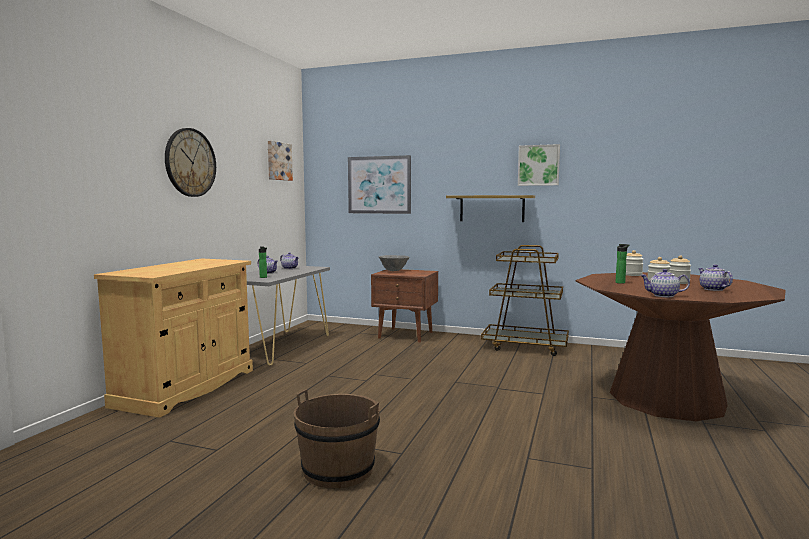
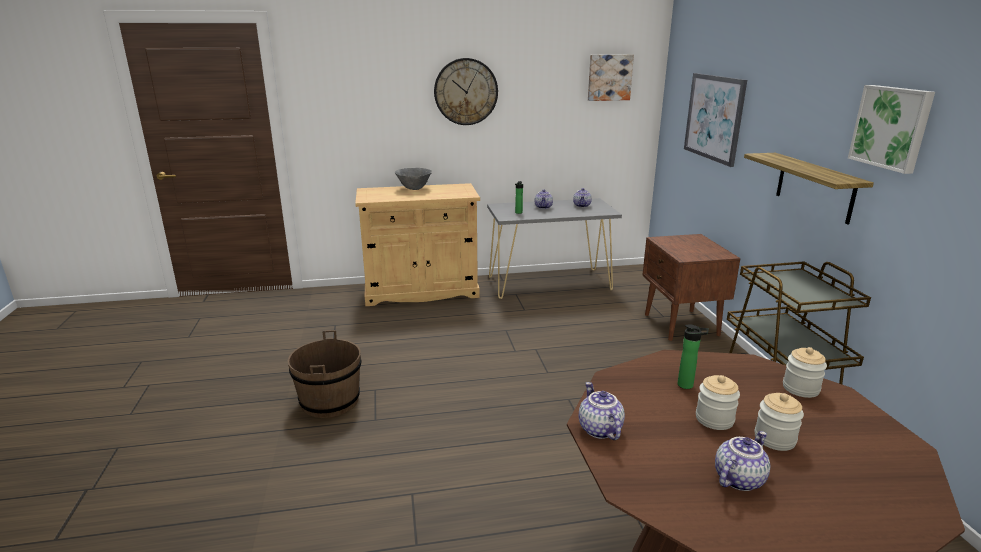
camera: 60 degrees right, 15 degrees up
(393, 271) = (689, 240): grey bowl -> grey bowl (414, 189)

